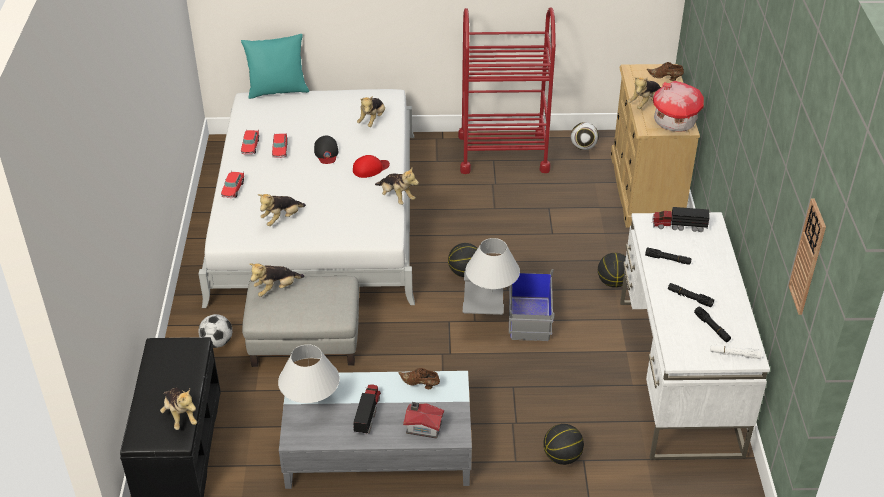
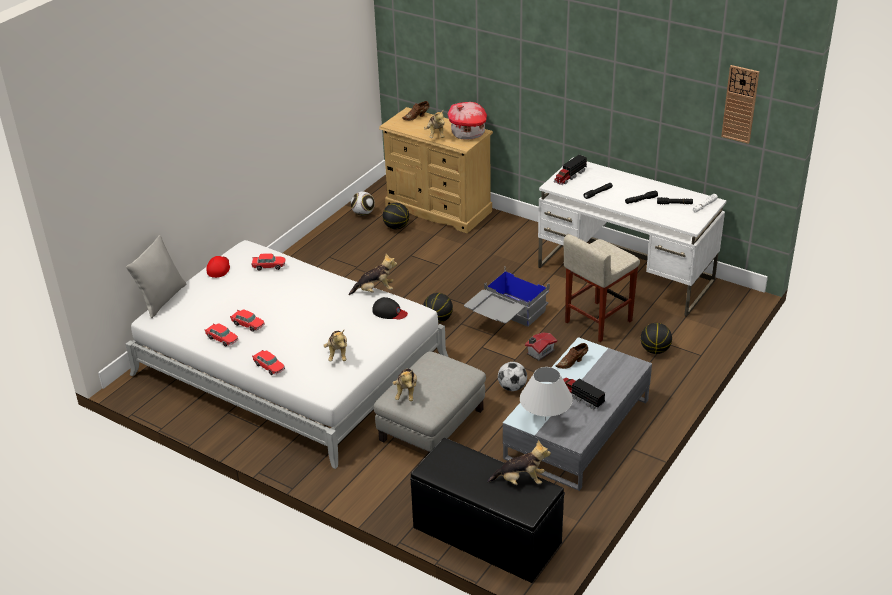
camera: 55 degrees left, 5 degrees down
(217, 342) = (386, 473): football -> football (512, 387)
(278, 91) = (161, 299): turquoise pillow -> grey pillow
(326, 153) = (281, 303): black cap -> black cap (389, 312)
(370, 168) = (326, 290): red cap -> red cap (219, 268)
(372, 120) = (269, 266): plush toy -> toy car
(423, 427) = (615, 376): toy house -> toy house (539, 352)
(491, 292) = (496, 303): white table lamp -> none
(503, 153) = (326, 249): red cart -> none
(569, 389) = (597, 322): none -> beige stool
(613, 282) = (515, 261): basketball -> basketball (396, 227)

